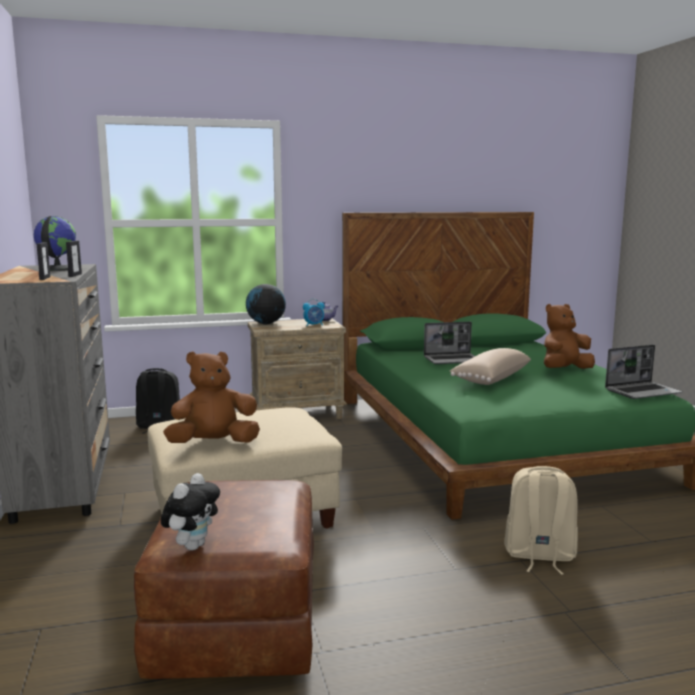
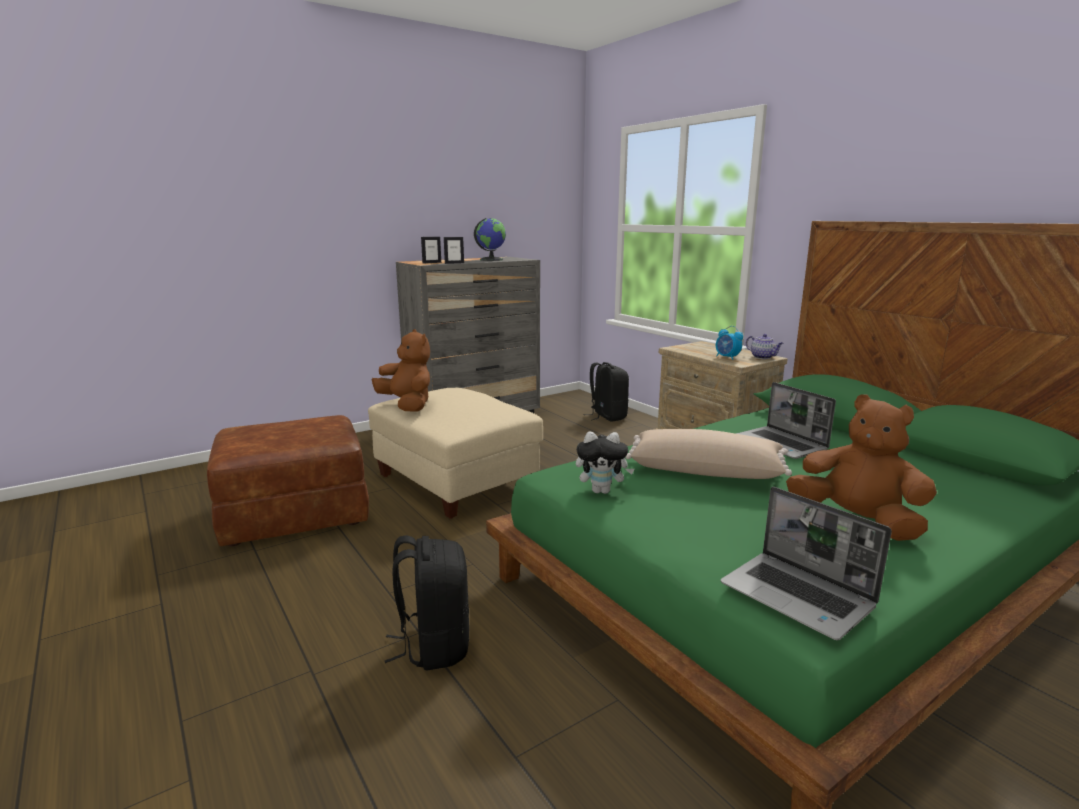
camera: 70 degrees right, 5 degrees up
(192, 545) = (231, 433): plush toy -> plush toy (602, 491)
(266, 323) = (703, 345): globe -> none
(539, 555) = (434, 645): beige backpack -> black backpack

